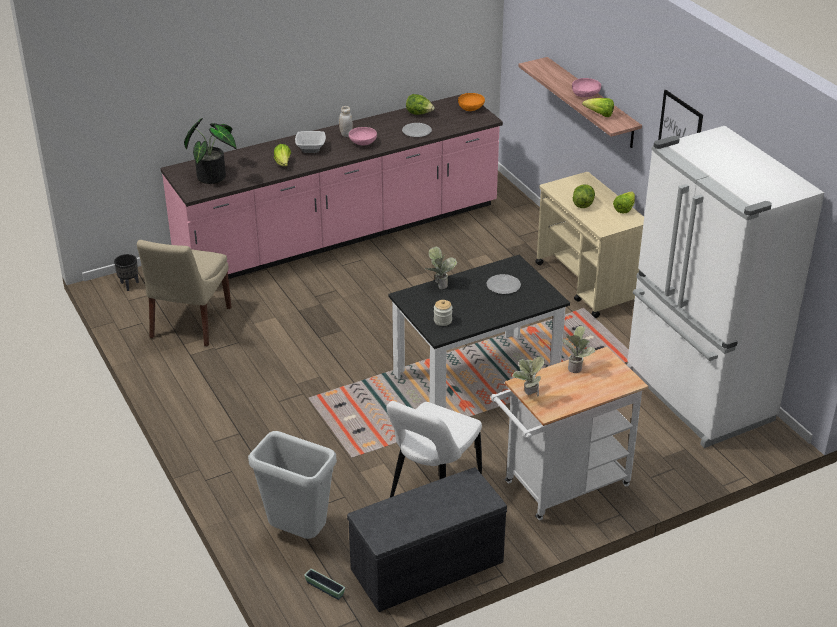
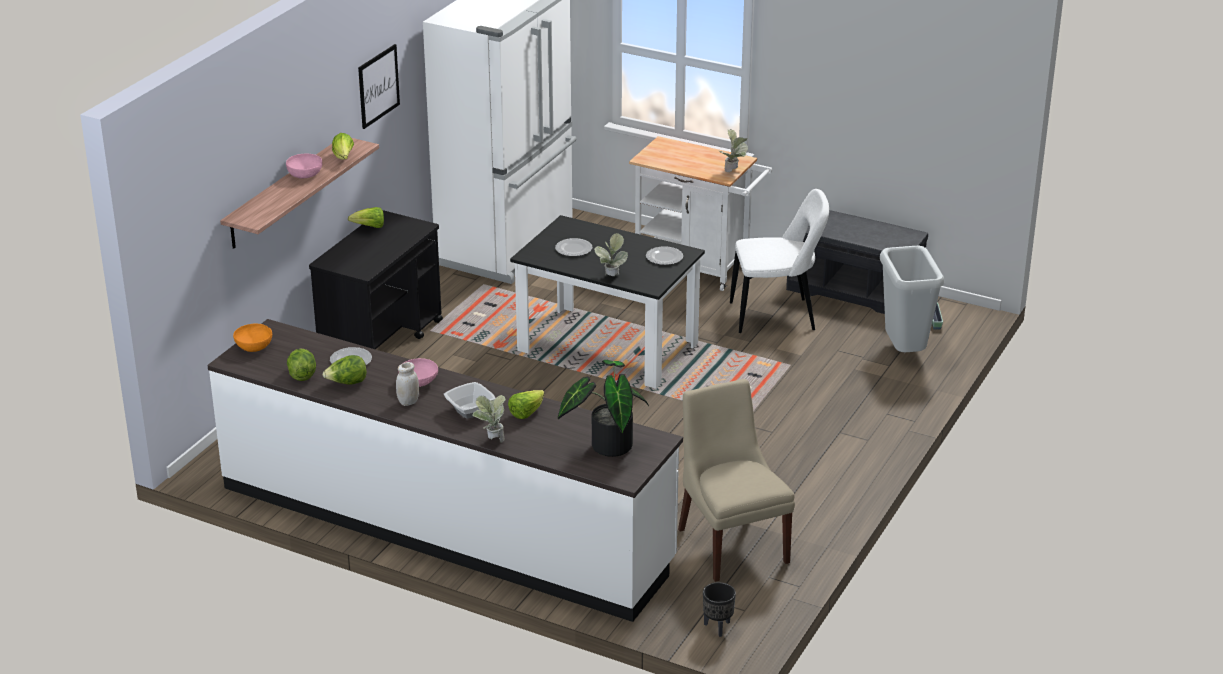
camera: 125 degrees left, 5 degrees down
(189, 324) = (731, 543): beige chair -> beige chair turned 90 degrees counterclockwise
(340, 235) = (445, 525): pink counter -> white counter
(442, 321) = (664, 258): jar -> plate
(576, 367) = (672, 164): potted plant -> potted plant (491, 440)
(583, 204) = (383, 248): lettuce -> lettuce (347, 383)
(587, 283) = (381, 342): beige cart -> black cart

